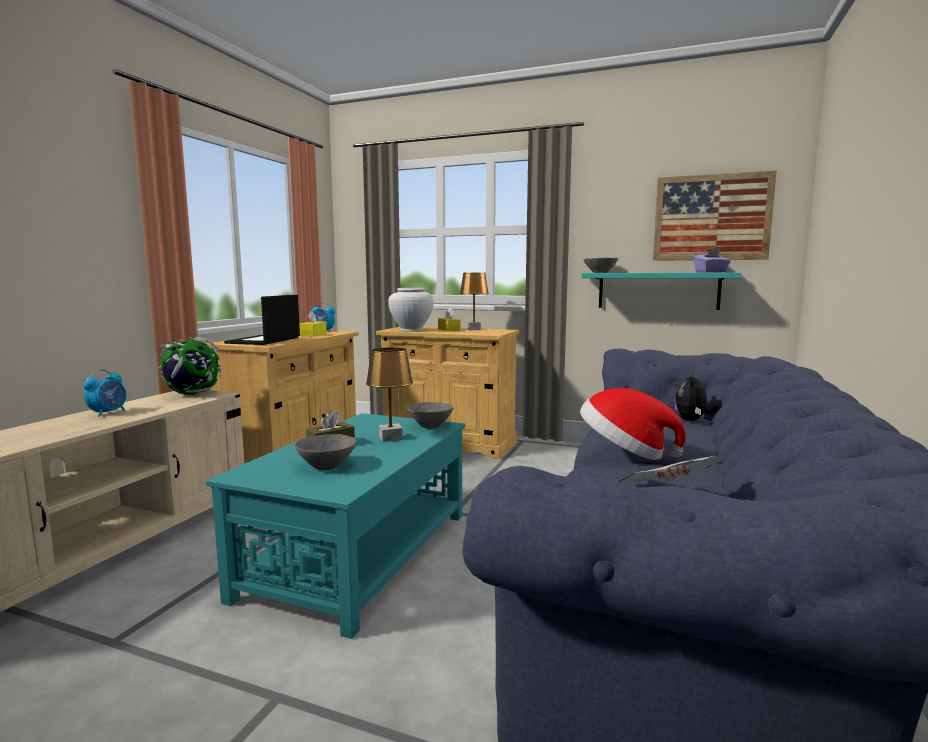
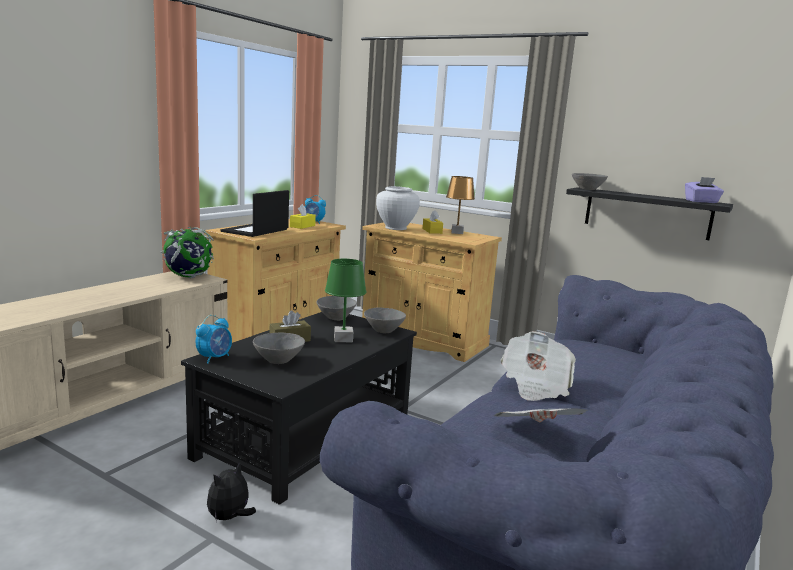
camera: 10 degrees right, 5 degrees up
(108, 413) = (118, 289): alarm clock -> alarm clock (215, 358)
(358, 554) = (306, 435): turquoise coffee table -> black coffee table
(372, 420) = (335, 318): none -> grey bowl
(391, 438) = (343, 339): brown table lamp -> green table lamp
(625, 453) = (535, 385): hat -> newspaper
(658, 291) = (647, 213): turquoise shelf -> black shelf
(691, 420) = (627, 358): plush toy -> plush toy (230, 518)
(711, 217) = (712, 143): picture -> none

